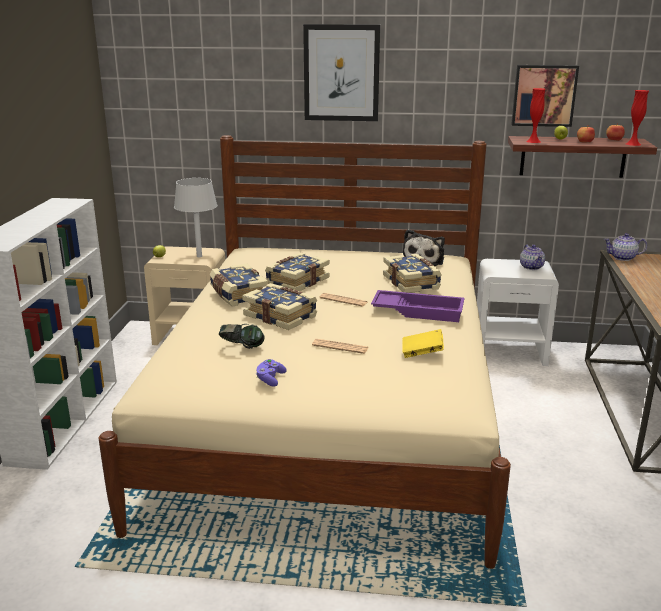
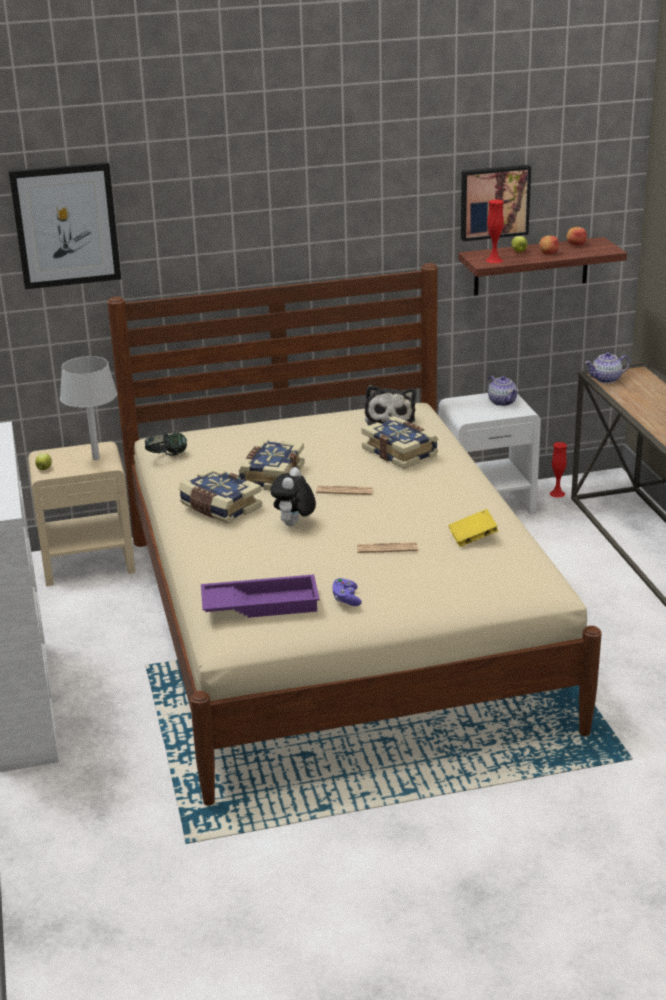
camera: 20 degrees left, 5 degrees up
(242, 348) = (286, 572): headphones -> headphones (167, 456)
(281, 316) = (294, 525): book -> plush toy
(341, 73) = (256, 202): picture -> picture (66, 225)
(418, 311) = (434, 488): purple tray -> purple tray (261, 604)
(633, 144) = (600, 250): red vase -> red vase (557, 493)

